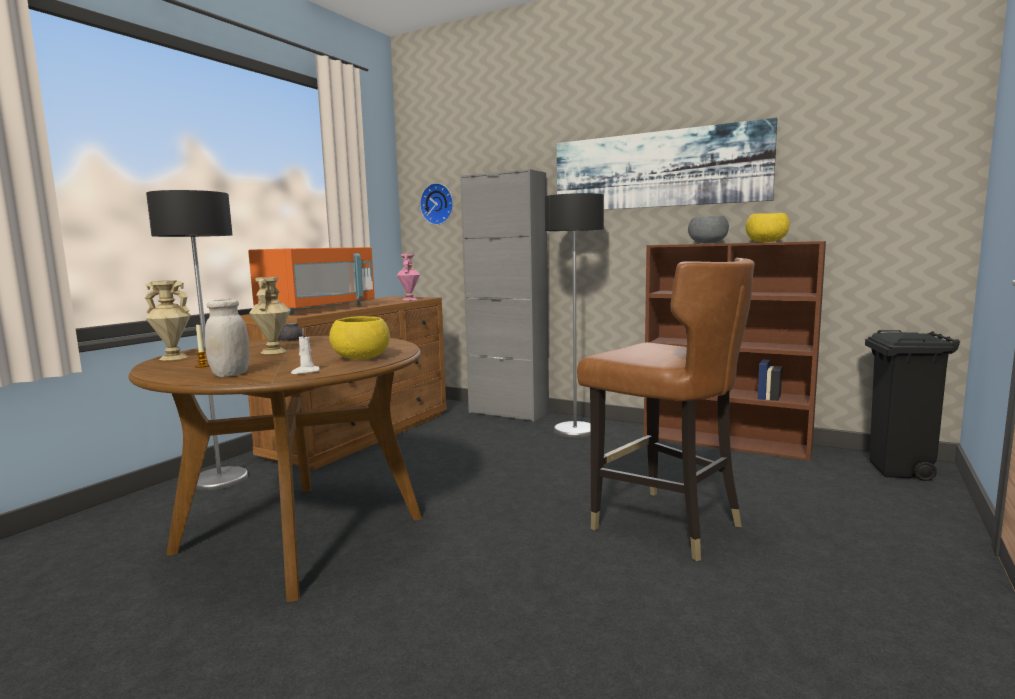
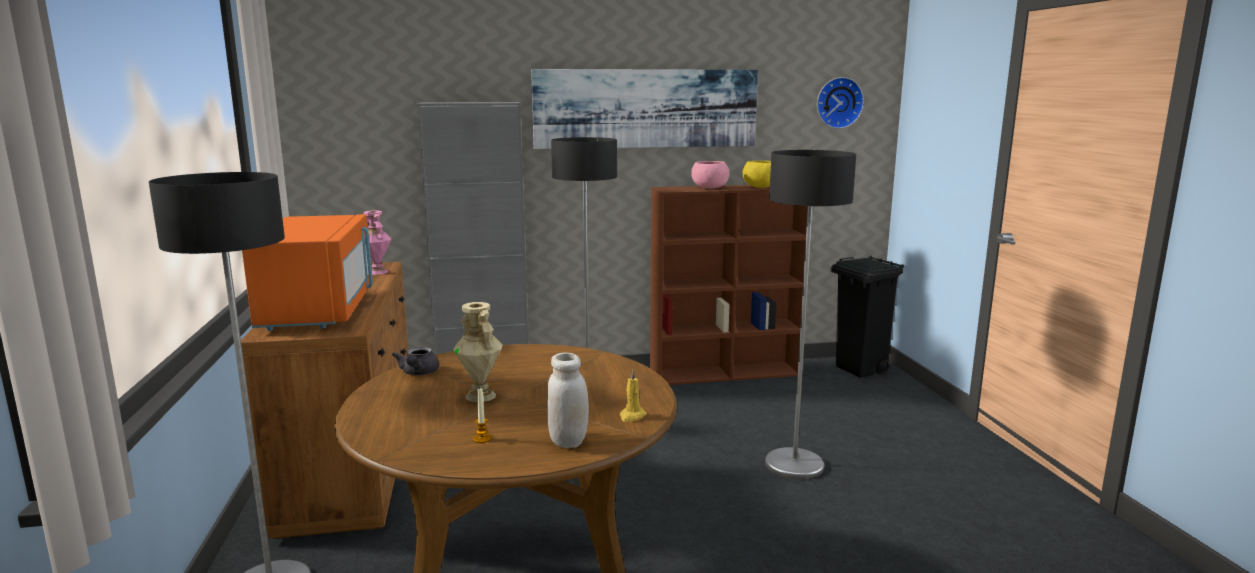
camera: 40 degrees left, 5 degrees up
(173, 358) = (383, 437): beige vase -> none
(305, 372) = (632, 416): white candle -> yellow candle
(361, 358) = (618, 383): yellow bowl -> none
(438, 204) = (352, 131): wall clock -> wall clock (838, 102)
(665, 524) = (794, 465): brown chair -> floor lamp
(707, 243) = (709, 188): grey bowl -> pink bowl

